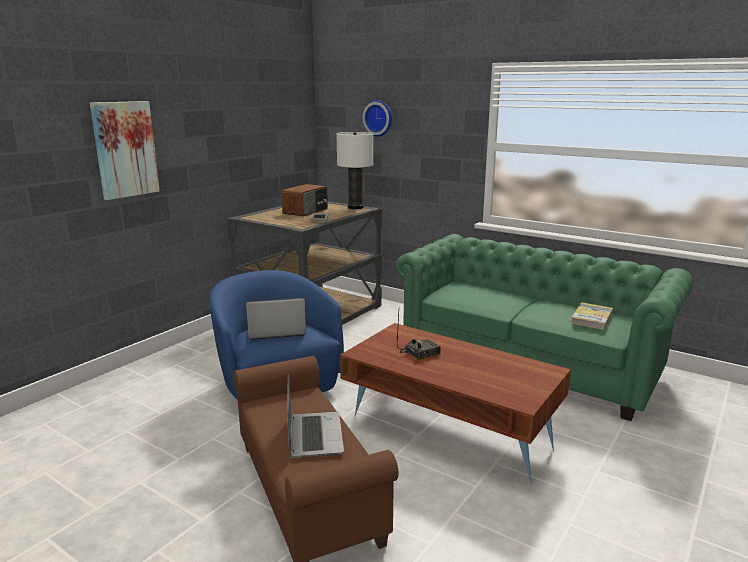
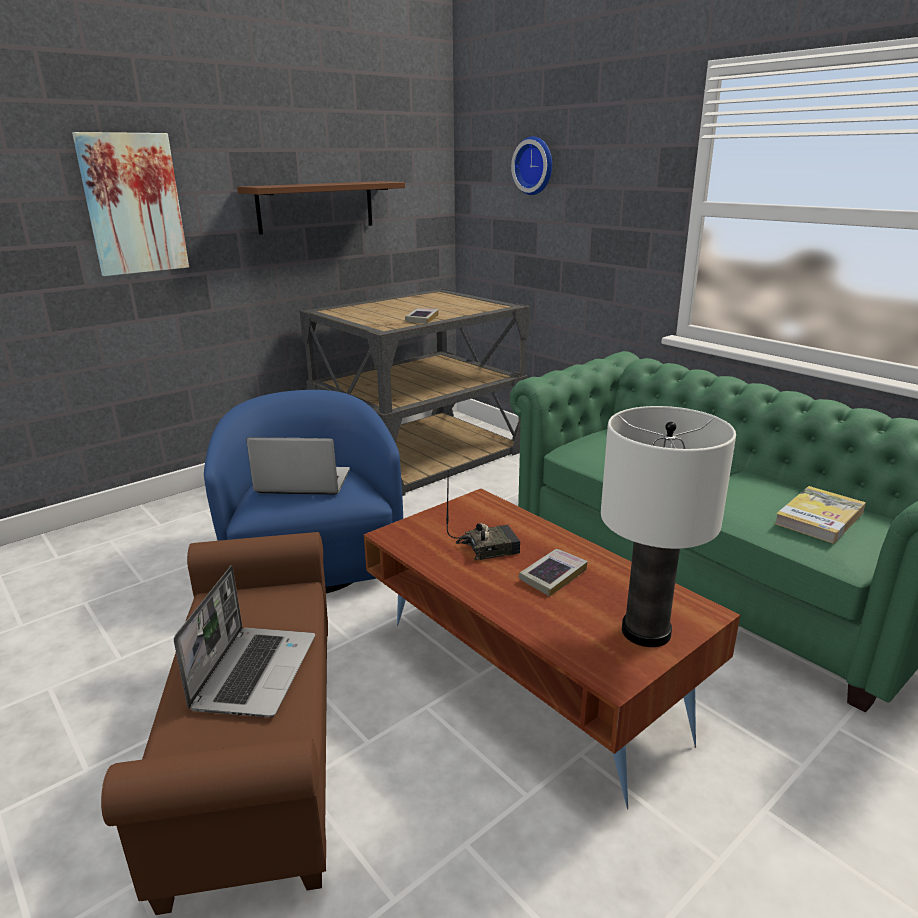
camera: 15 degrees right, 5 degrees up
(235, 146) = (316, 206): none -> brown shelf
(306, 211) = (416, 306): radio -> none
(355, 207) = (490, 303): white table lamp -> white table lamp (645, 632)
(465, 363) = (553, 576): none -> book

